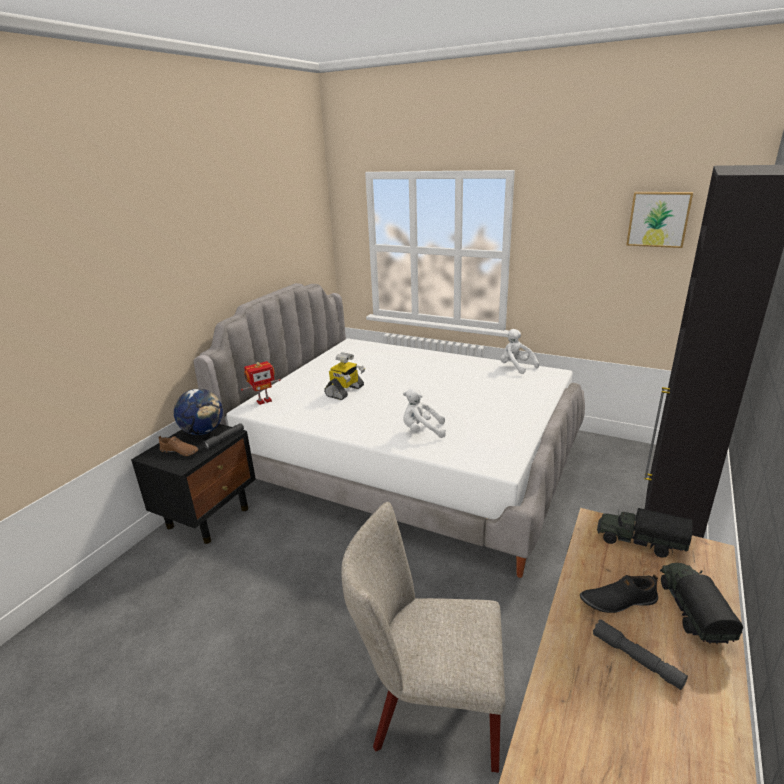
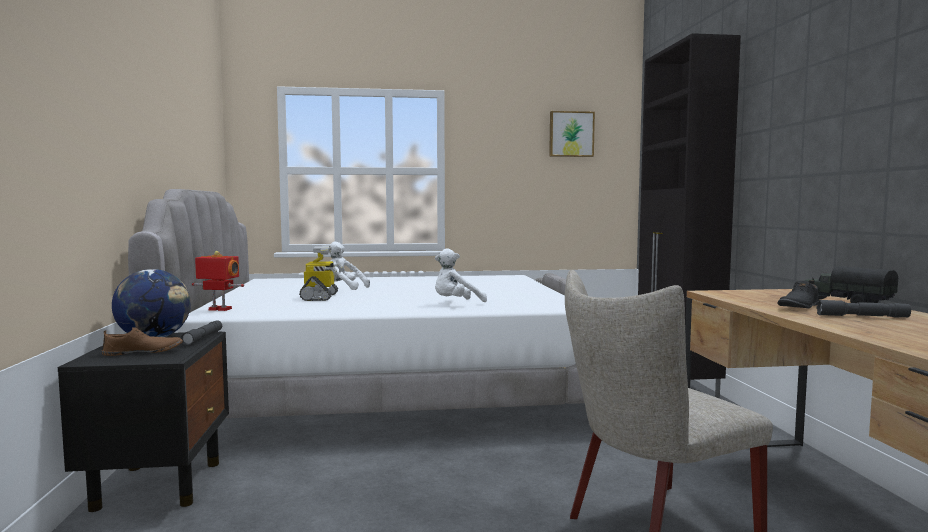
camera: 35 degrees left, 20 degrees down
(264, 401) = (219, 309): toy robot -> toy robot turned 105 degrees counterclockwise
(516, 367) = (474, 276): white plush toy -> white plush toy (343, 288)
(639, 542) = (755, 293): toy truck -> none

